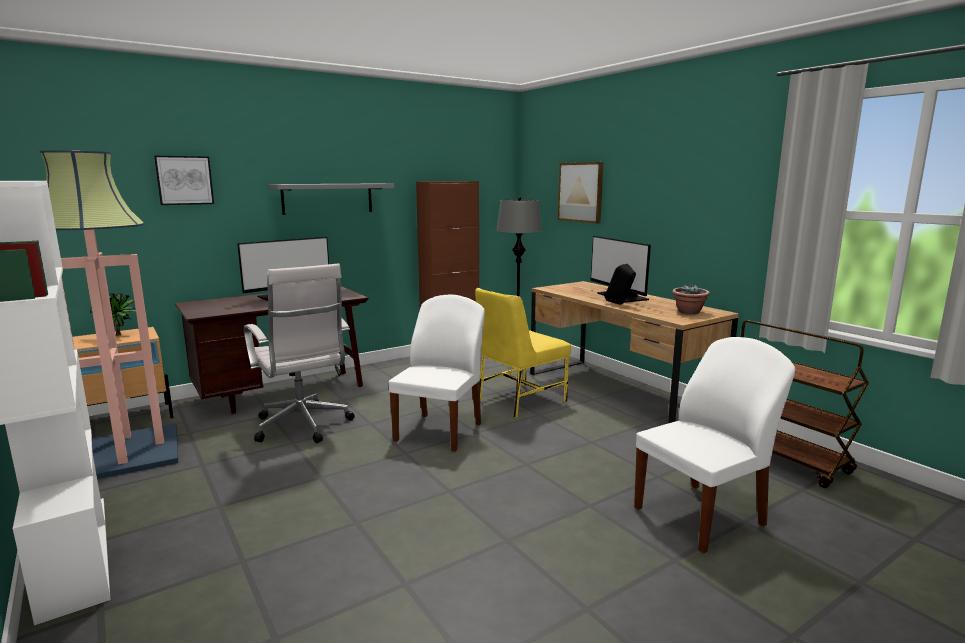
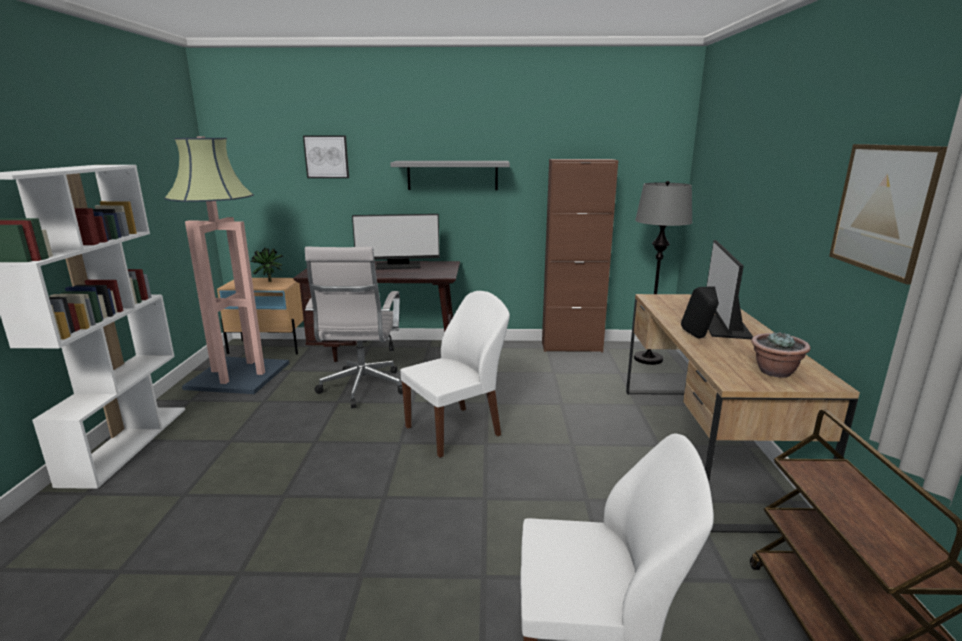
camera: 35 degrees right, 5 degrees up
(519, 401) = (572, 421): yellow chair -> none
(581, 192) = (736, 179): picture -> picture (887, 209)

